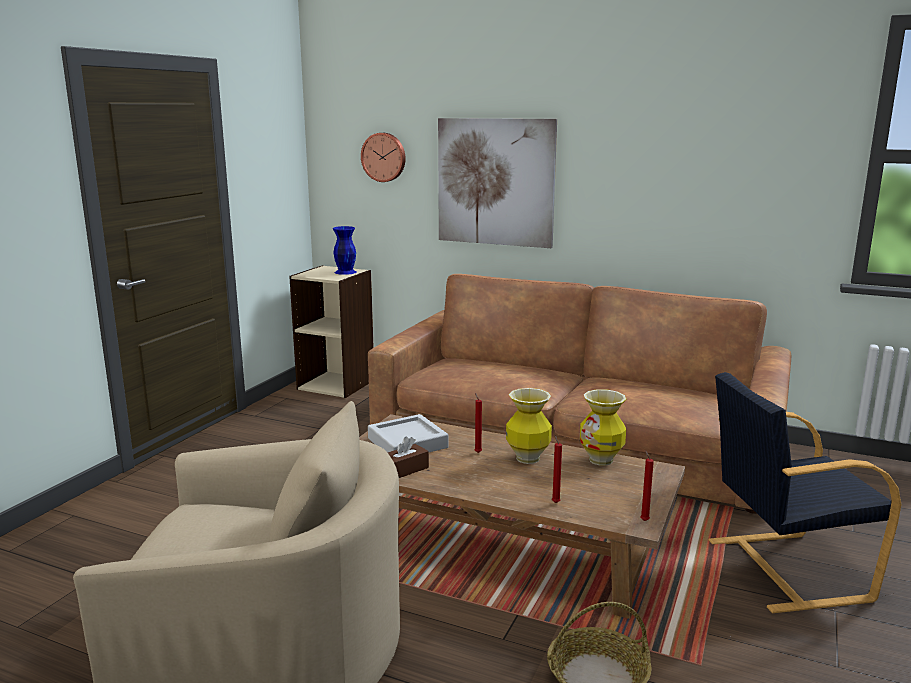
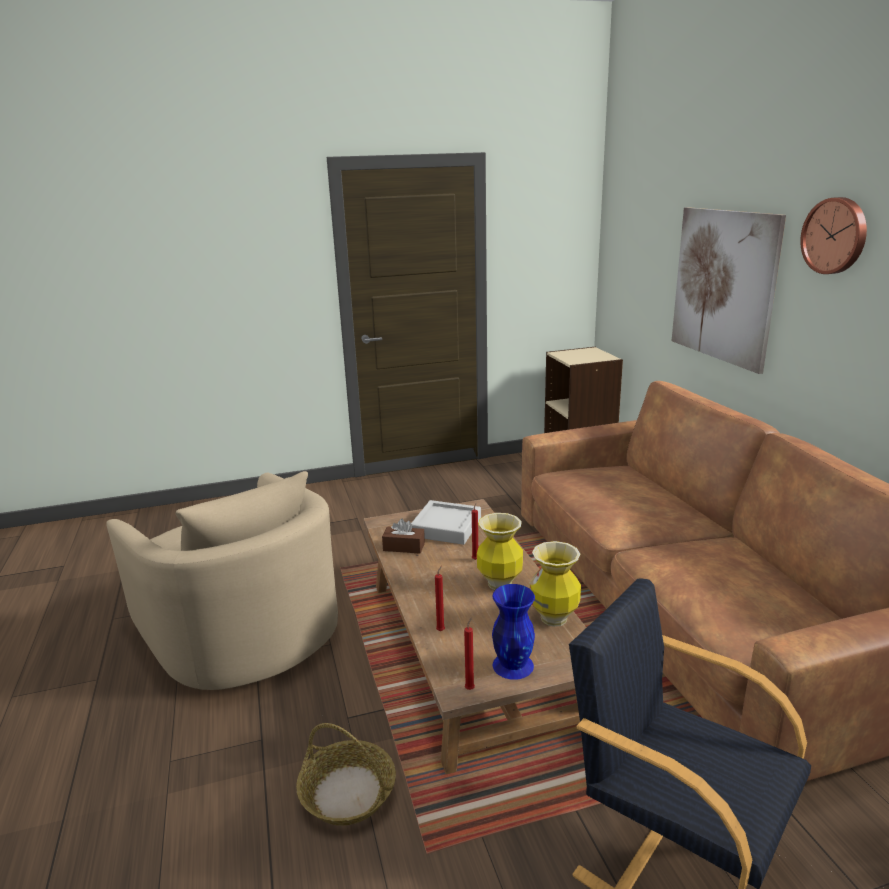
camera: 50 degrees right, 5 degrees up
(345, 272) = (595, 357): blue vase -> blue vase (512, 665)
(384, 157) = (645, 246): wall clock -> wall clock (835, 236)

